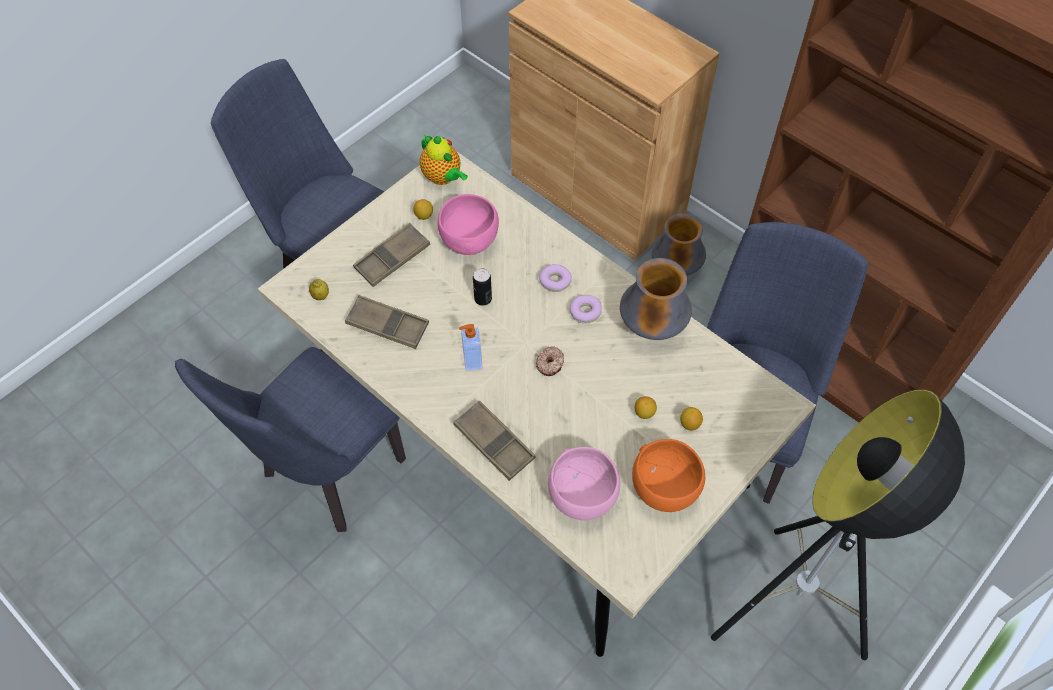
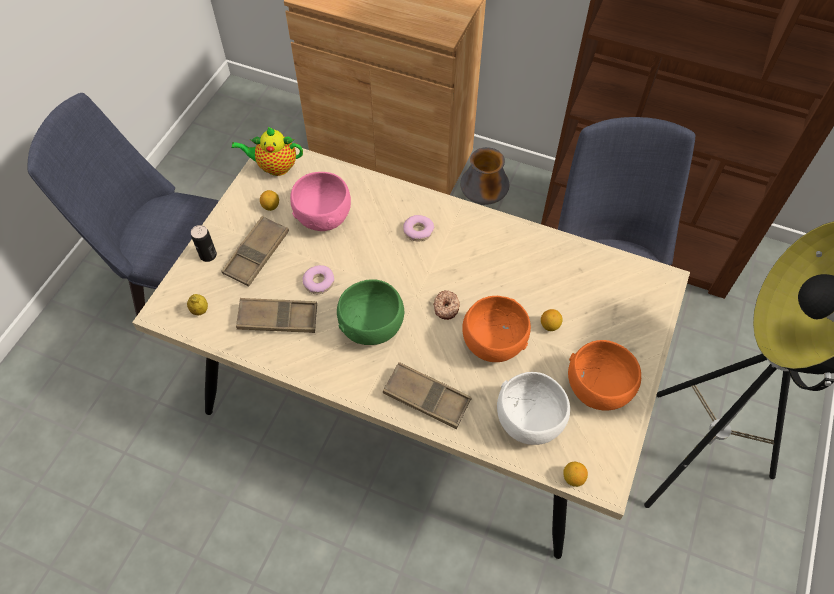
camera: 20 degrees left, 0 degrees up
(327, 476) = (245, 481): blue chair -> none
(443, 178) = (275, 167): teapot -> teapot turned 150 degrees clockwise
(471, 360) = (372, 327): soap dispenser -> green bowl
(483, 298) = (359, 266): can -> can (208, 255)
(580, 411) = (493, 342): none -> orange bowl
(581, 496) = (528, 421): pink bowl -> white bowl
(585, 312) = (457, 251): donut -> donut (319, 282)
(652, 327) = (522, 247): vase -> none
(689, 424) = (593, 323): lemon -> lemon (573, 478)

